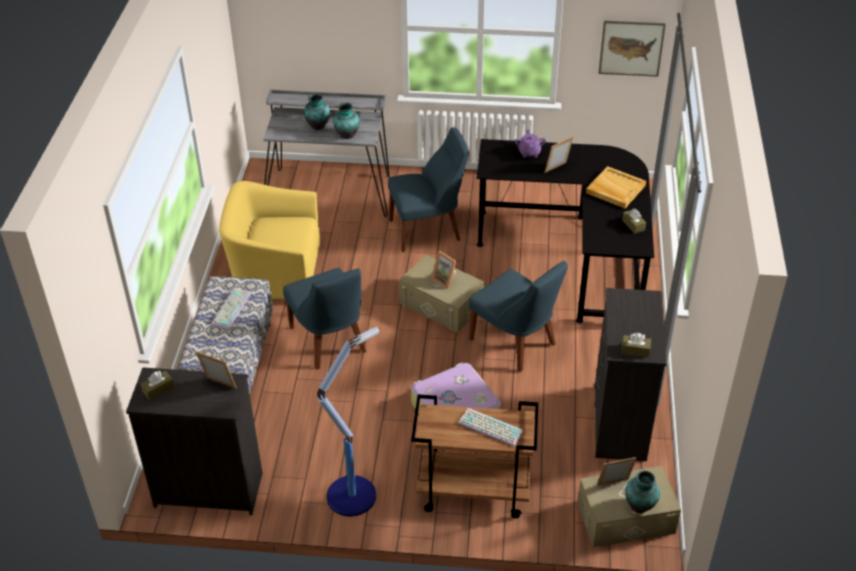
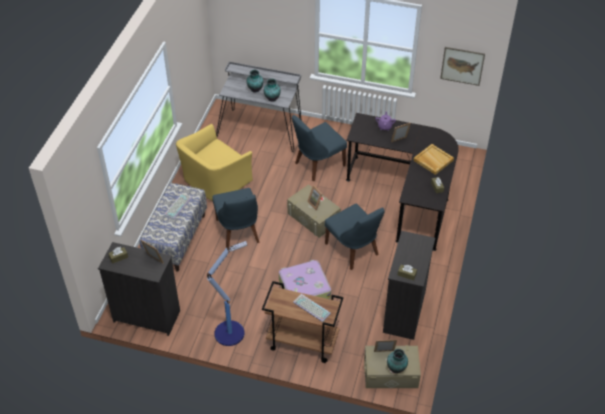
camera: 10 degrees right, 5 degrees up
(275, 272) = (215, 181): yellow armchair -> yellow armchair turned 60 degrees counterclockwise
(428, 230) = (317, 165): blue chair -> blue chair turned 150 degrees clockwise

